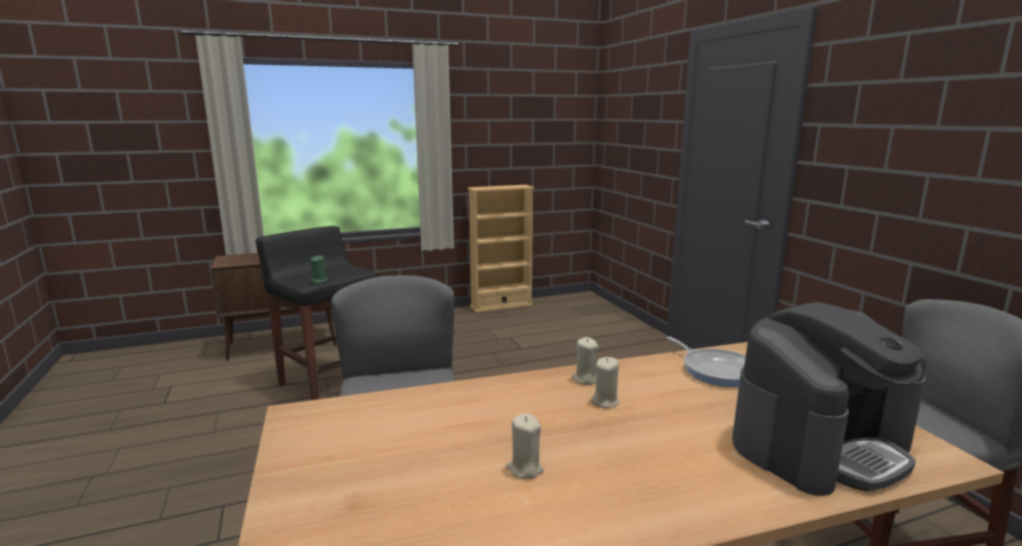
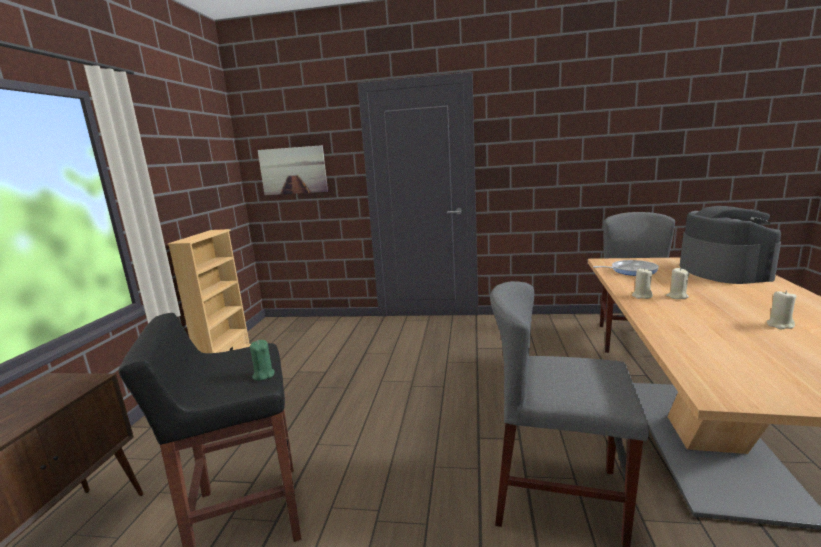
camera: 60 degrees left, 0 degrees up
(628, 136) = (293, 170): none -> picture

